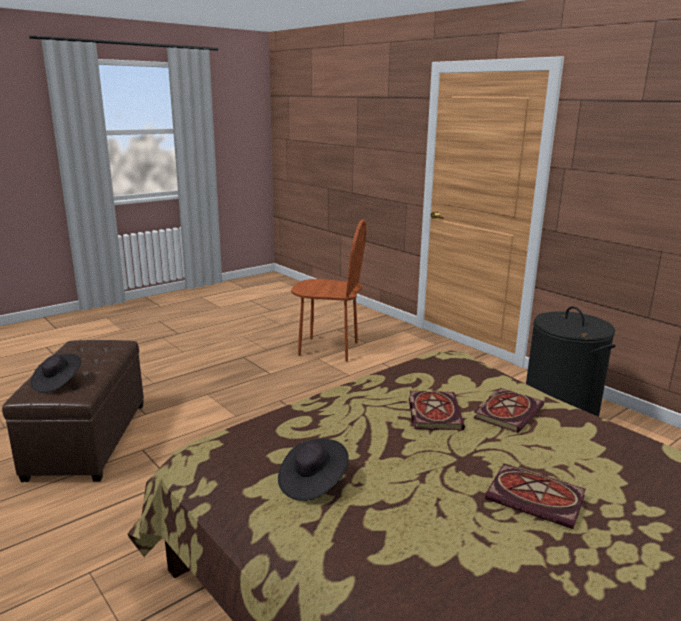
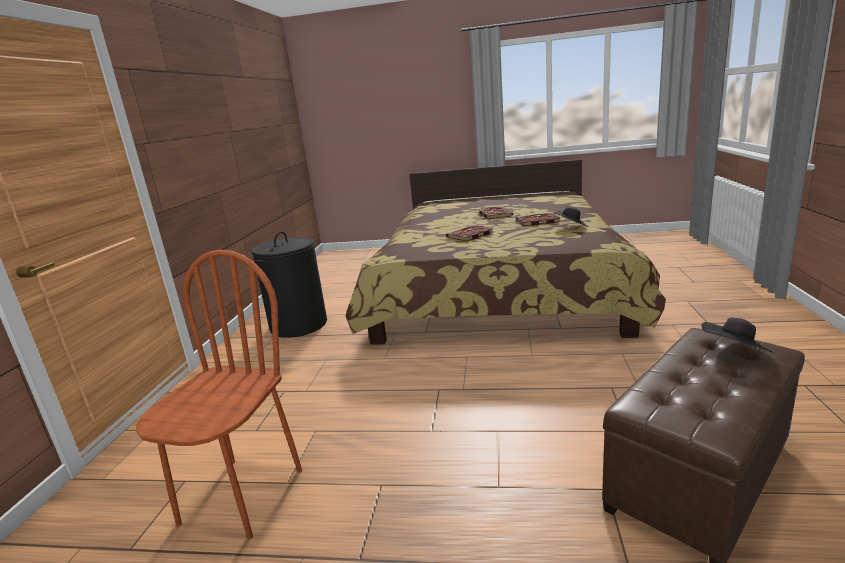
camera: 130 degrees left, 0 degrees up
(328, 349) = (242, 496): brown chair -> brown chair turned 45 degrees clockwise
(507, 411) = (437, 231): book -> book (537, 221)

